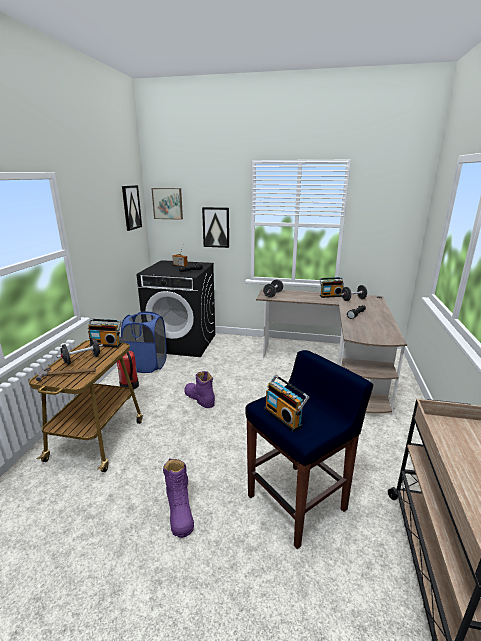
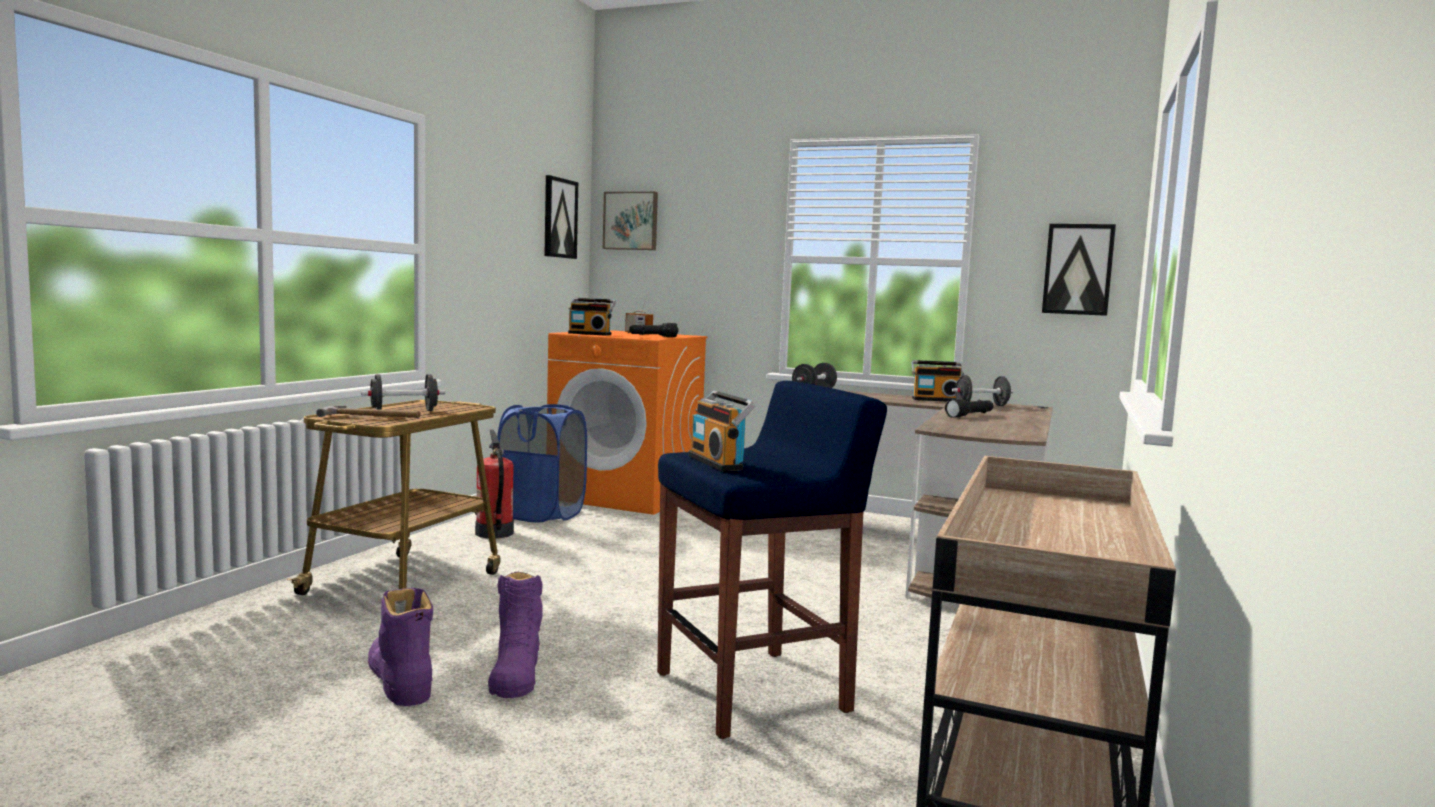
camera: 10 degrees right, 15 degrees down
(106, 344) = (455, 403): radio -> radio (590, 334)
(182, 342) = (626, 495): black washing machine -> orange washing machine
(199, 398) = (624, 559): purple boot -> purple boot (399, 679)
(216, 227) = (717, 266): picture -> picture (1078, 269)

